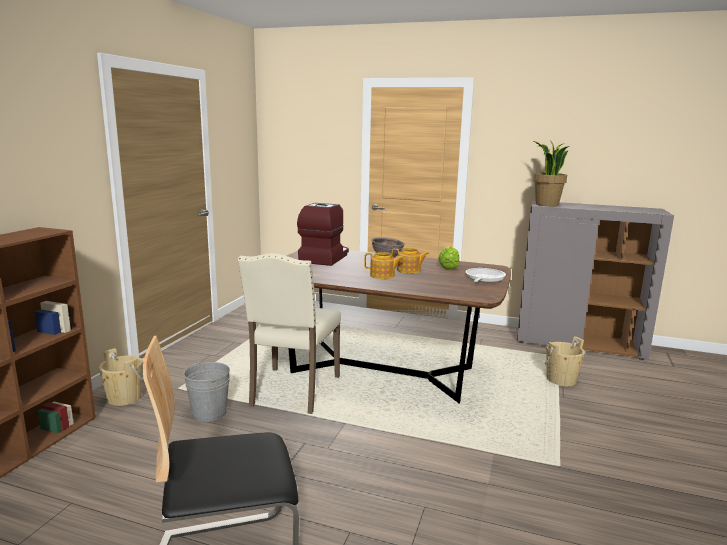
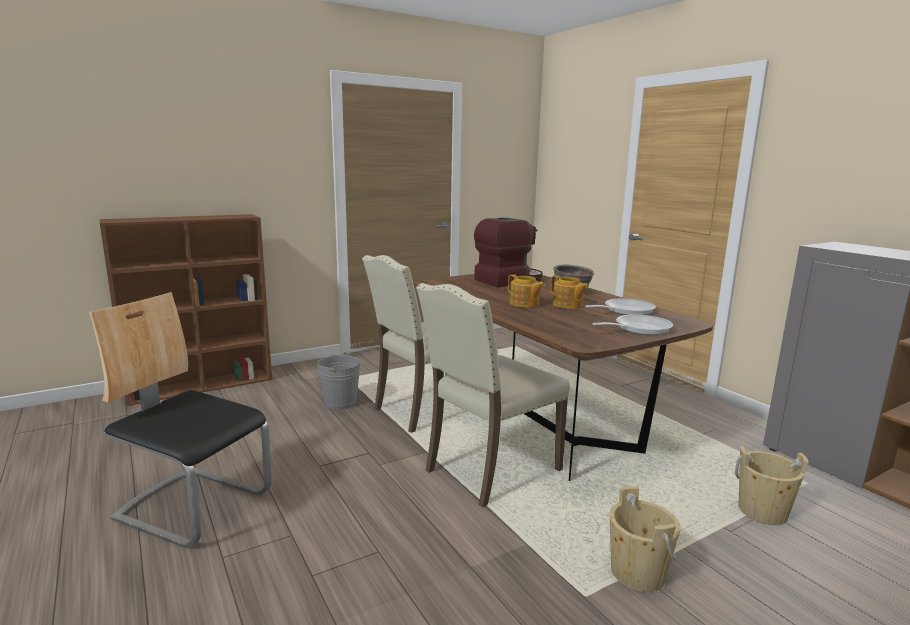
camera: 40 degrees right, 0 degrees up
(124, 398) = (306, 373): beige bucket -> beige bucket (637, 573)
(405, 417) = (489, 469): none -> beige chair
(448, 267) = (625, 311): lettuce -> frying pan
(546, 204) = (835, 246): potted plant -> none

